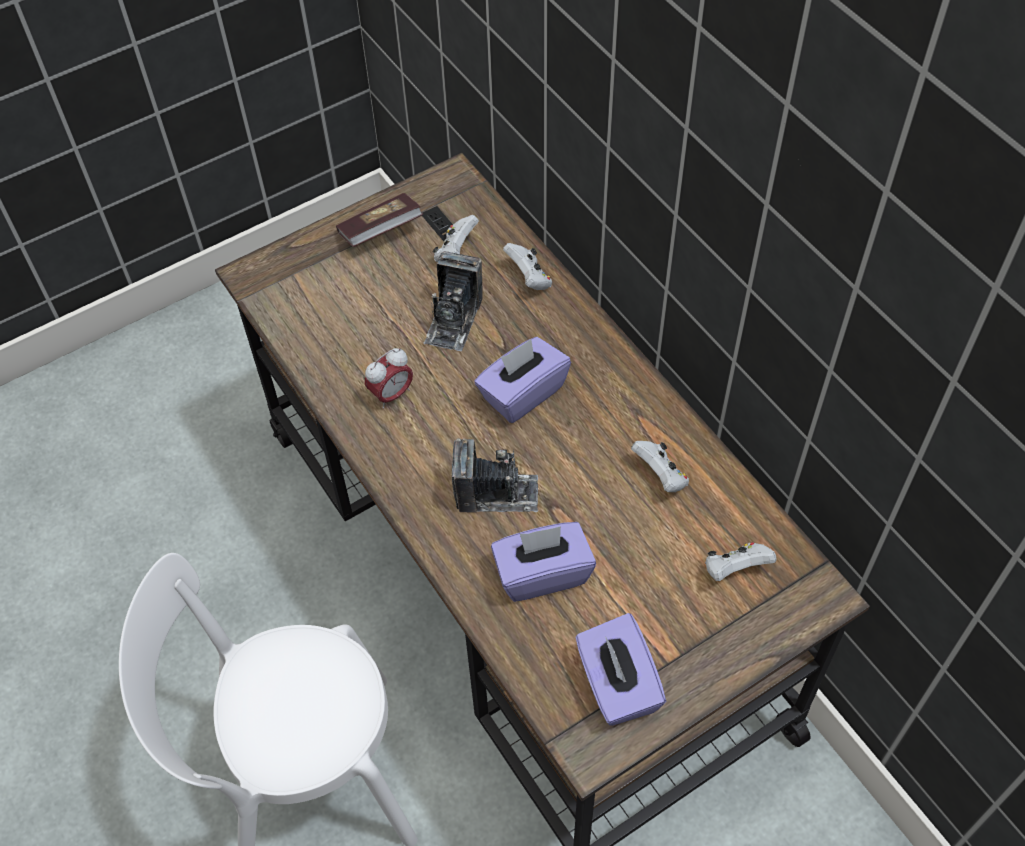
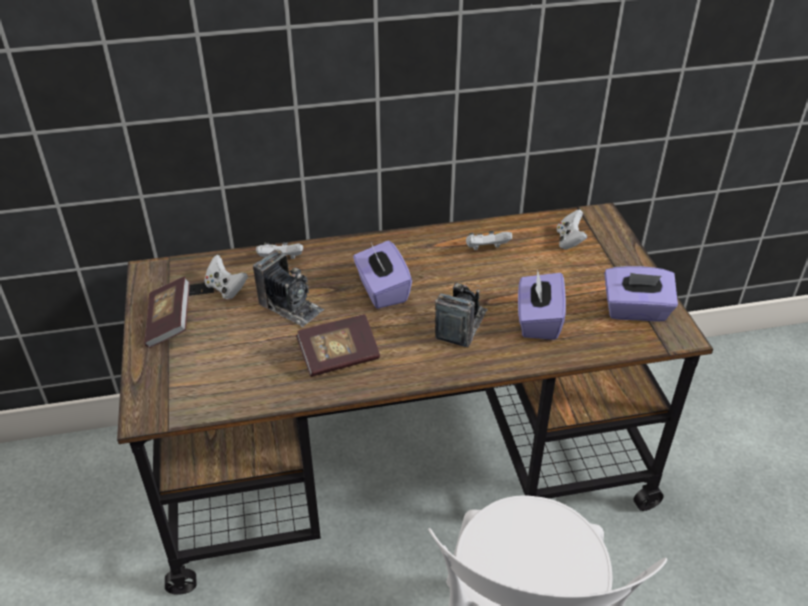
camera: 70 degrees left, 15 degrees down
(391, 394) = (339, 357): alarm clock -> book

